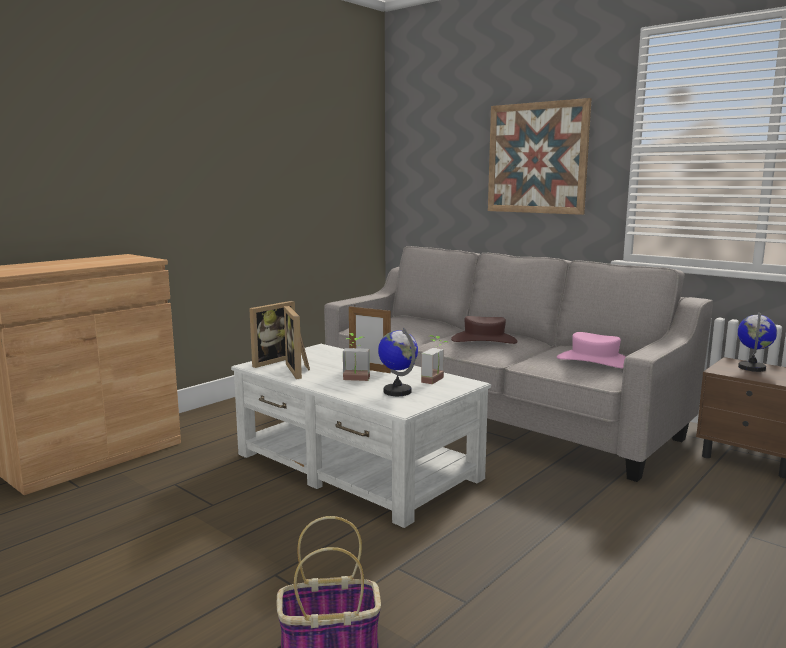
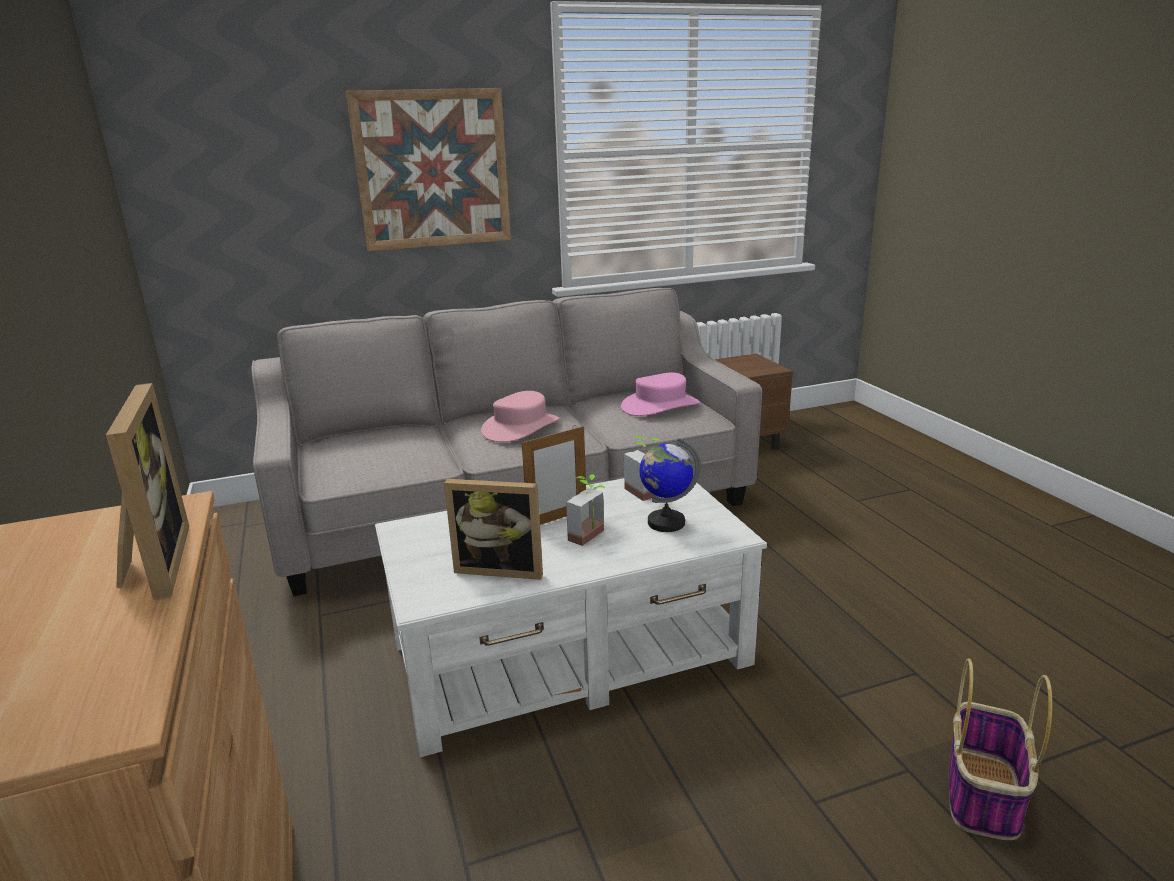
camera: 60 degrees left, 10 degrees up
(271, 360) = (417, 582): picture frame -> picture frame (153, 563)
(484, 340) = (520, 427): brown hat -> pink hat
(752, 368) = (726, 365): globe -> none

